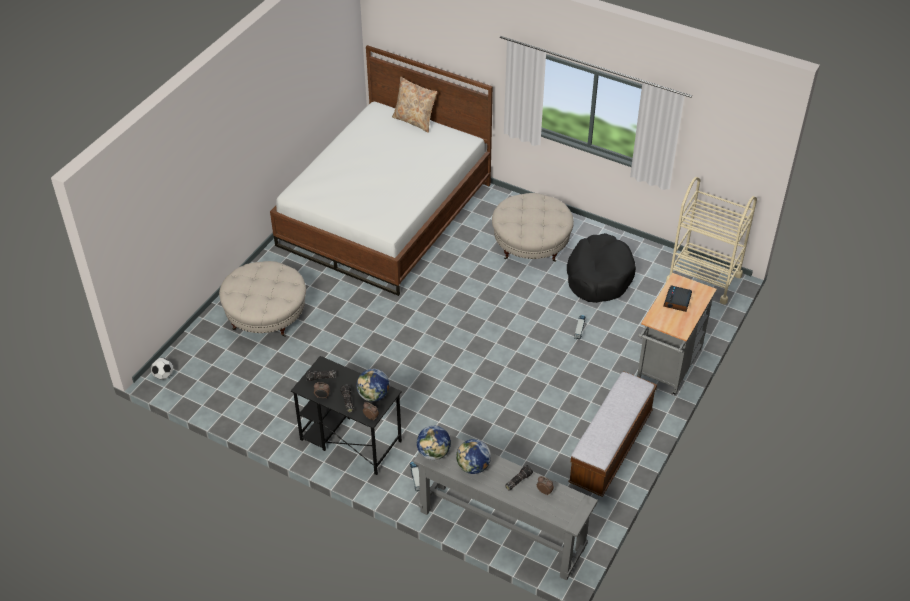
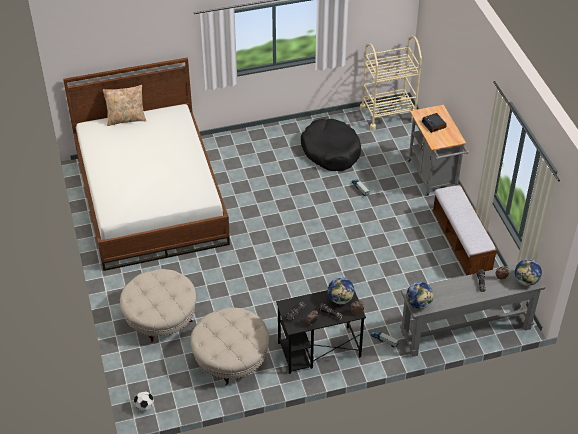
camera: 45 degrees left, 0 degrees up
(473, 467) = (449, 294): globe -> globe (526, 281)
(531, 244) = (267, 158): beige ottoman -> beige ottoman (230, 358)

